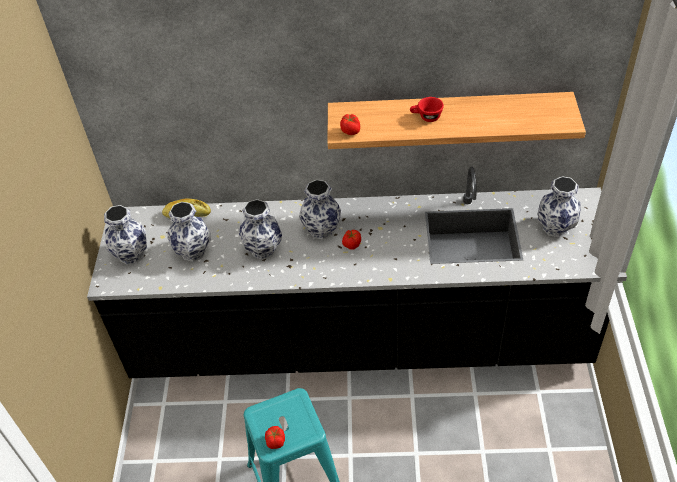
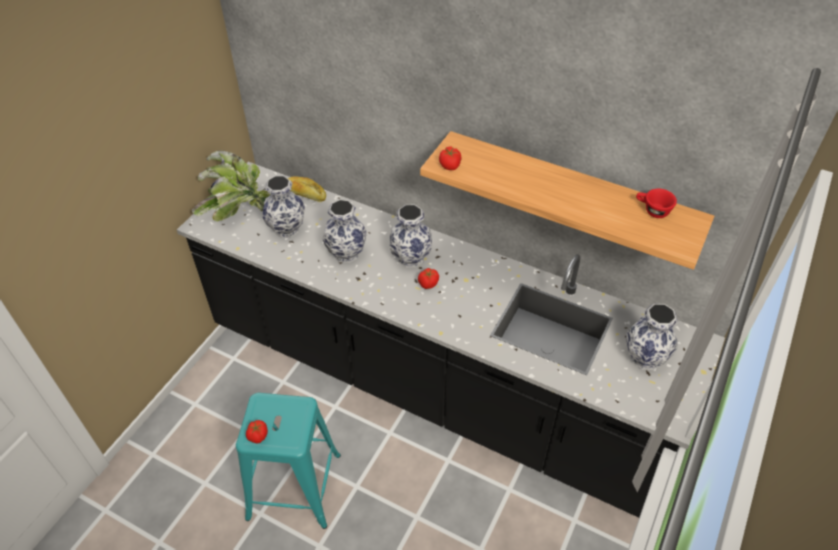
camera: 25 degrees right, 0 degrees up
(131, 255) = (235, 210): vase -> potted plant
(426, 117) = (534, 181): red cup -> red cup (652, 211)

